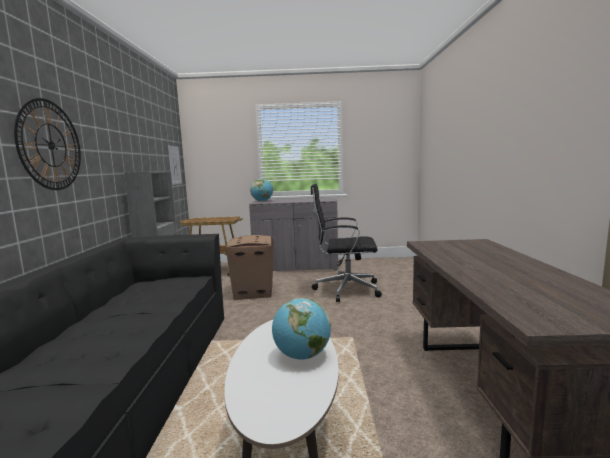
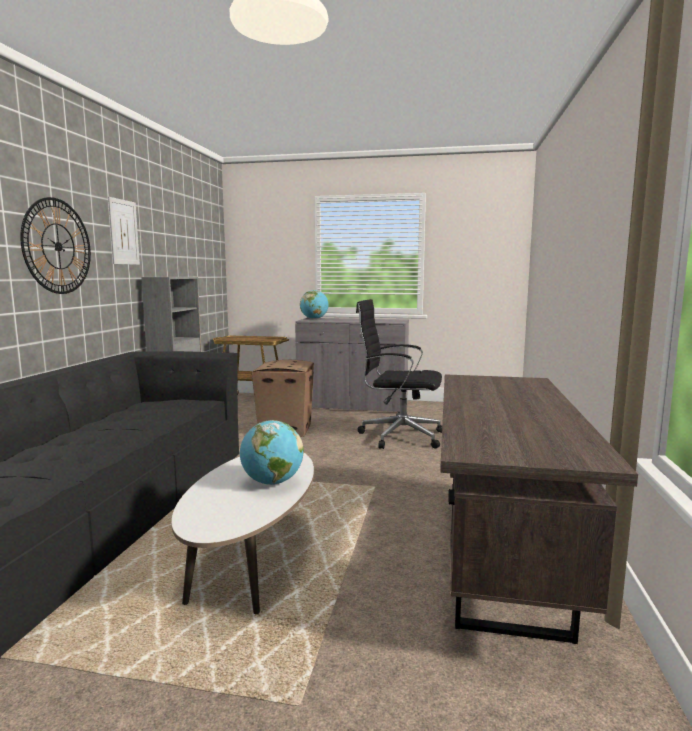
camera: 10 degrees right, 0 degrees up
(174, 165) = (212, 269): picture -> picture (124, 232)

